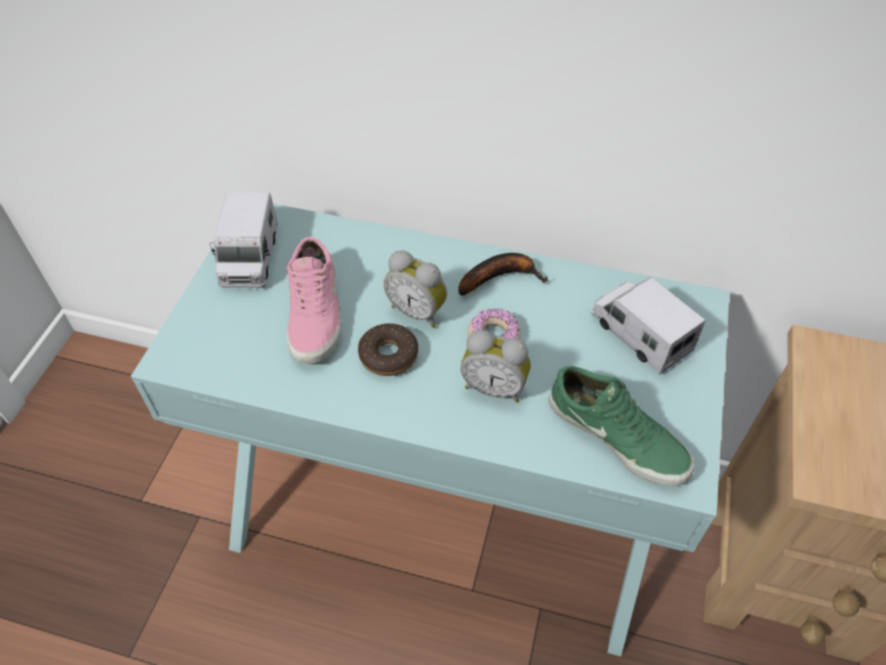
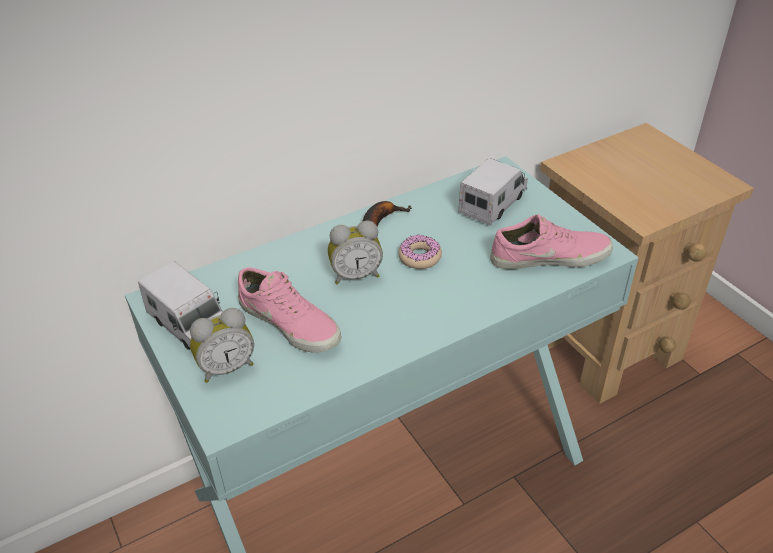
camera: 45 degrees left, 10 degrees down
(388, 355) = (373, 310): donut -> none
(494, 387) = (457, 281): alarm clock -> alarm clock (226, 367)
(618, 434) = (549, 256): green shoe -> pink shoe
(640, 334) = (493, 203): toy truck -> toy truck turned 120 degrees clockwise

